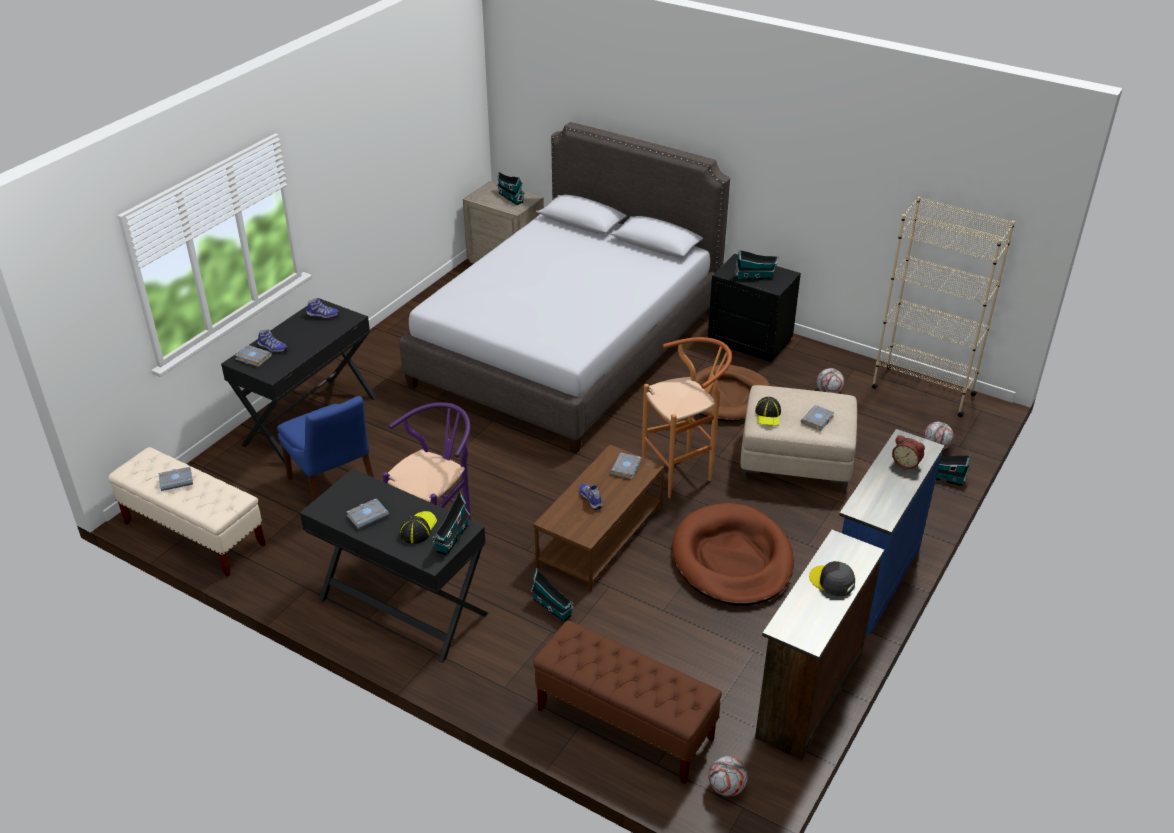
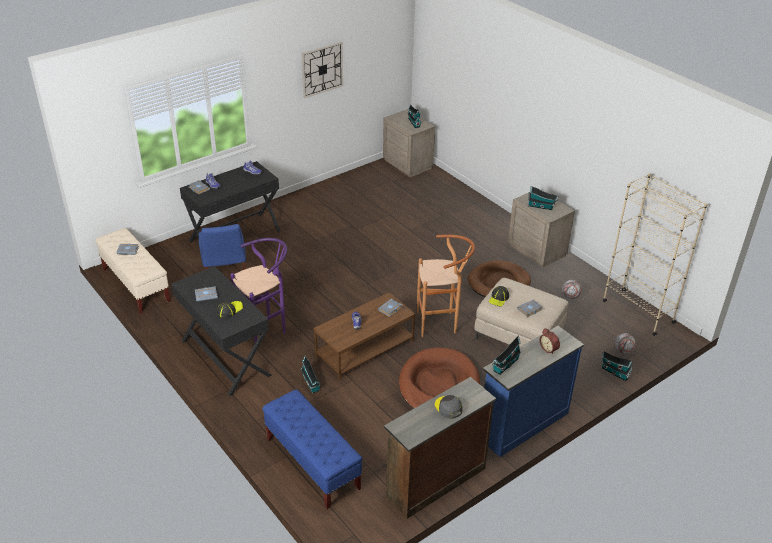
camera: 20 degrees right, 0 degrees up
(381, 139) = (322, 69): none -> wall clock
(451, 539) = (244, 321): toy house -> toy house (505, 365)
(567, 348) = (414, 227): grey bed -> none
(624, 725) = (312, 464): brown bench -> blue bench
(726, 788) = (351, 519): football -> none
(750, 340) = (537, 250): black nightstand -> beige nightstand

